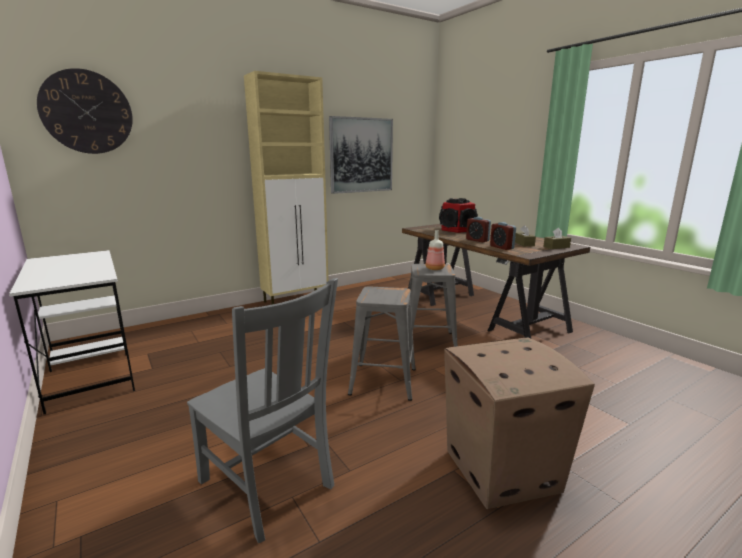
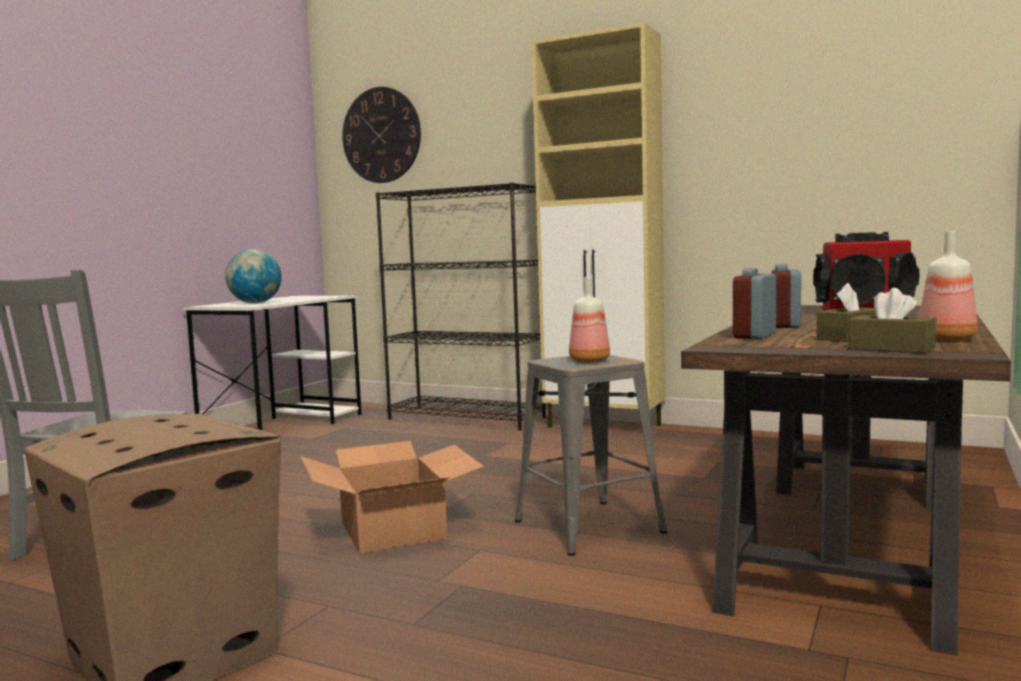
camera: 60 degrees right, 10 degrees down
(77, 274) = (255, 303): none -> globe
(211, 319) = (467, 418): none -> black bookcase
(361, 155) = (778, 156): picture -> none
(382, 381) = (393, 529): grey stool -> cardboard box
(542, 240) = (944, 339): none -> bottle

